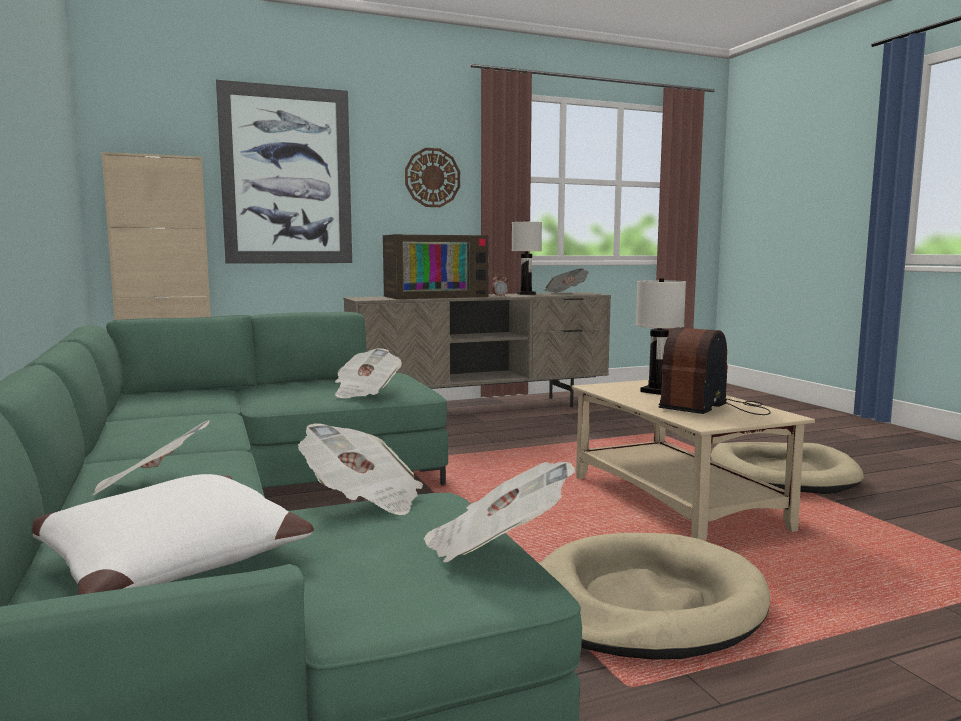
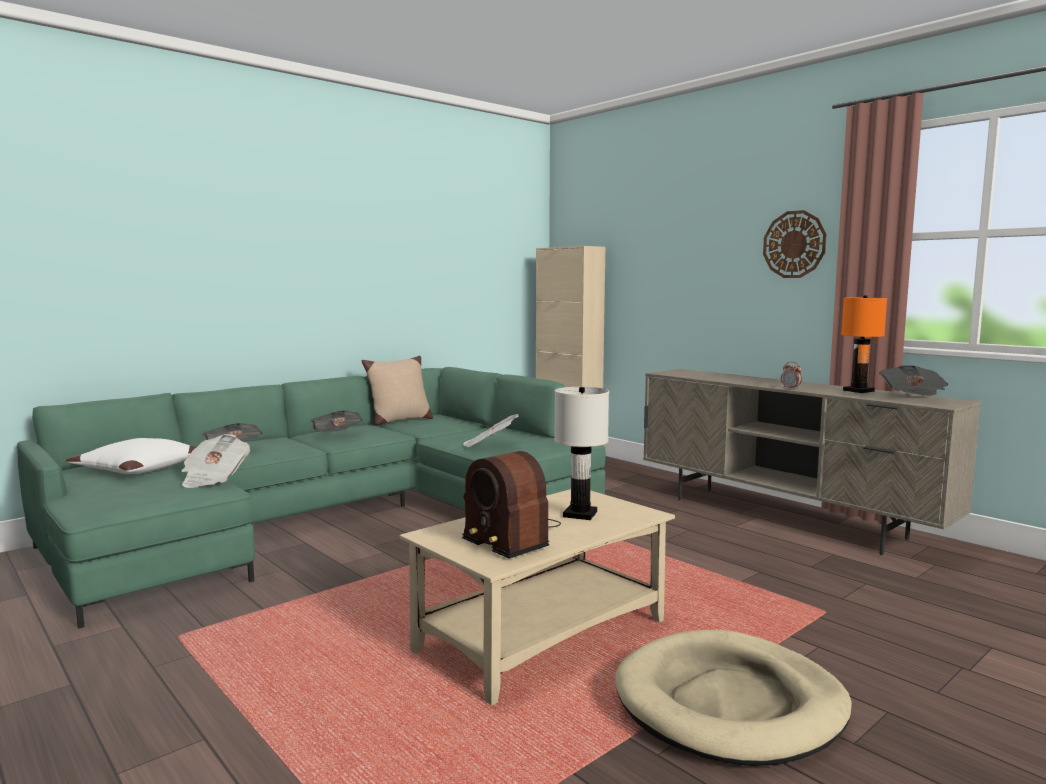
camera: 70 degrees right, 0 degrees up
(125, 408) = (399, 420): none -> beige pillow
(287, 176) = (663, 253): picture -> none
(435, 296) = (743, 379): television -> none
(495, 547) = (131, 505): newspaper -> newspaper (337, 436)
(525, 294) = (858, 391): white table lamp -> orange table lamp
(643, 603) = (296, 634): beige dog bed -> none
(713, 408) = (511, 536): radio -> radio turned 150 degrees counterclockwise

